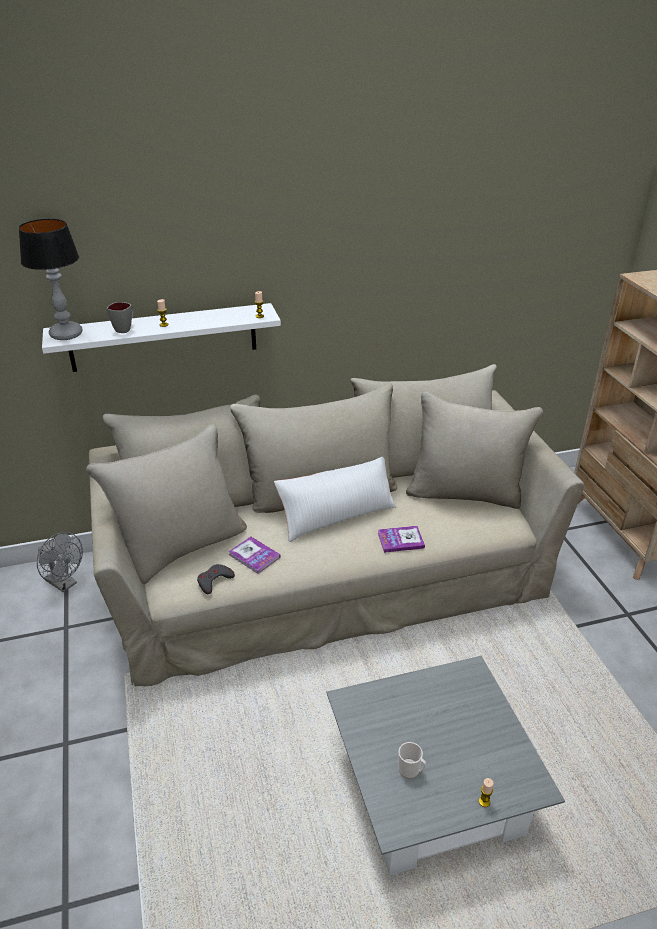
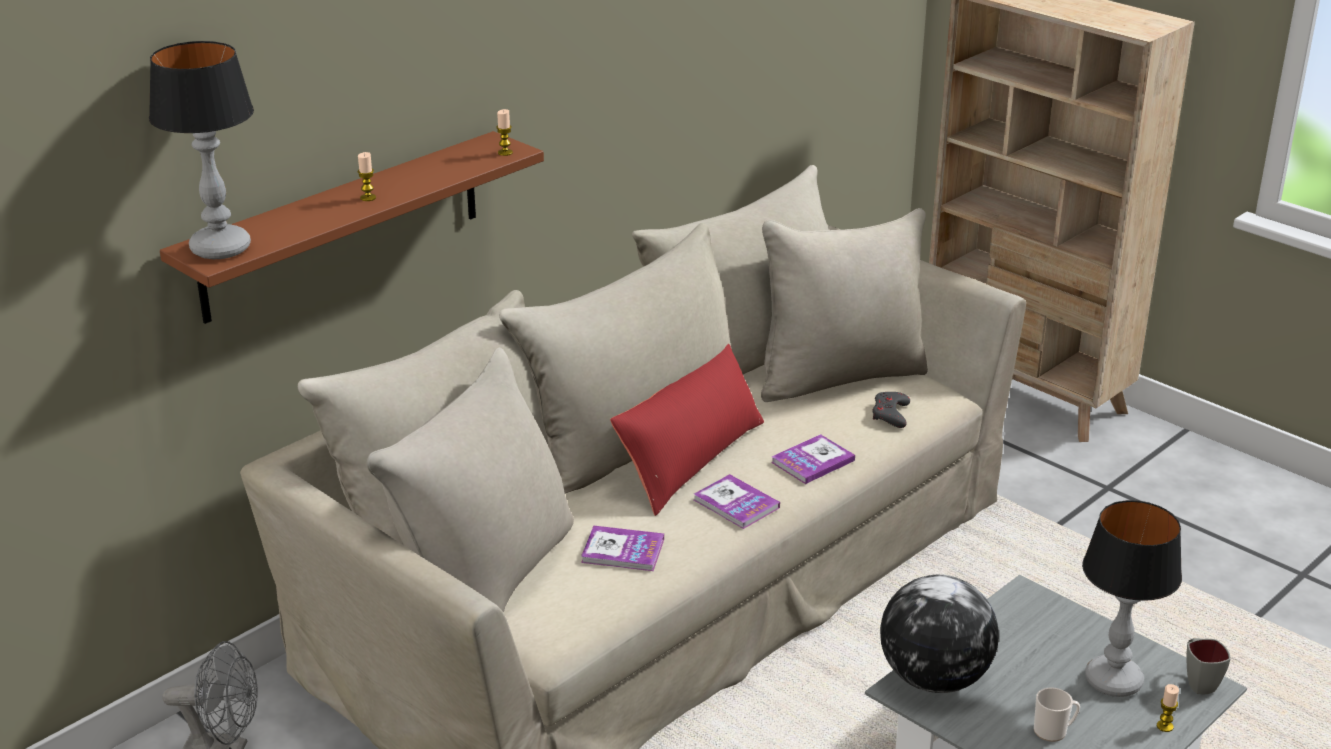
camera: 30 degrees left, 5 degrees down
(125, 328) = (311, 217): grey mug -> grey mug (1198, 682)
(164, 337) = (342, 226): white shelf -> brown shelf
(214, 581) = (597, 603): grey game controller -> grey game controller (890, 414)
(336, 550) = (736, 504): none -> book
(337, 516) = (690, 460): white pillow -> red pillow
(371, 701) = (933, 679): none -> globe
(477, 754) = (1112, 682): none -> table lamp

